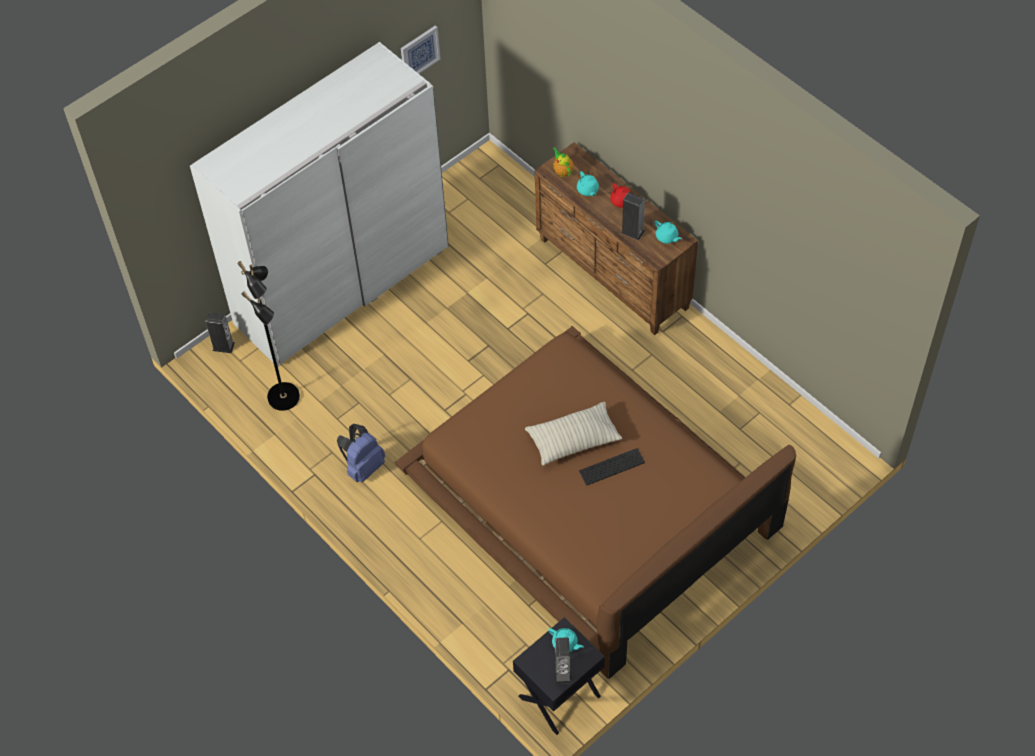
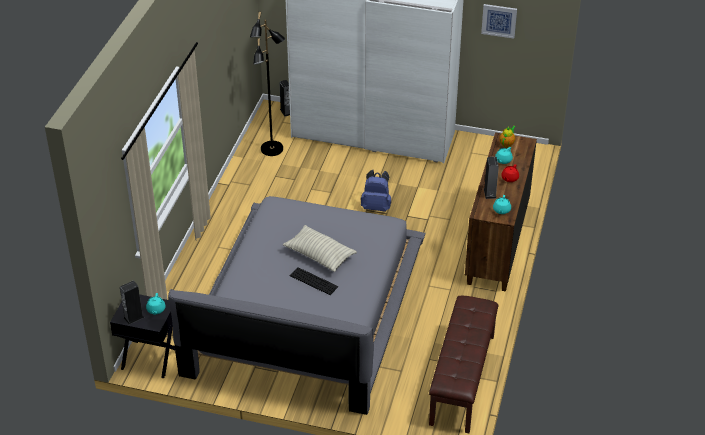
camera: 55 degrees right, 15 degrees down
(363, 467) = (250, 201): blue backpack -> blue backpack (376, 206)
(590, 502) = (306, 310): brown bed -> grey bed
(787, 415) = (463, 379): none -> brown bench

